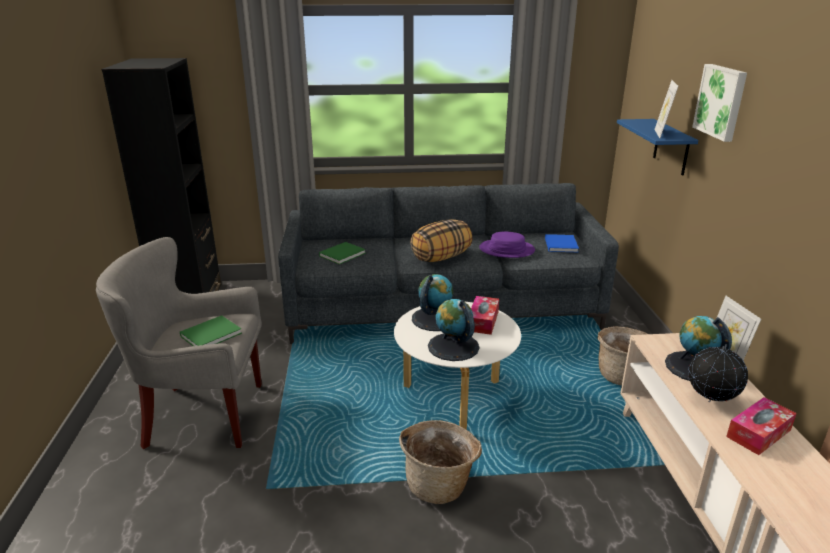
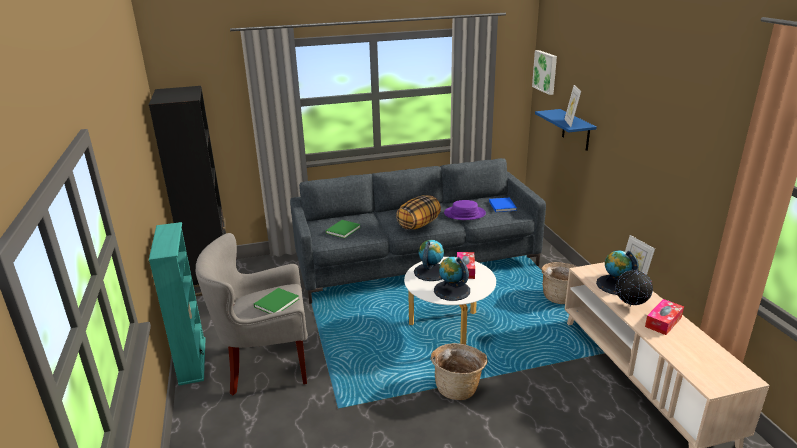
camera: 10 degrees left, 0 degrees up
(118, 397) = (192, 361): none -> turquoise bookcase
(721, 101) = (611, 101): picture -> picture (546, 72)

